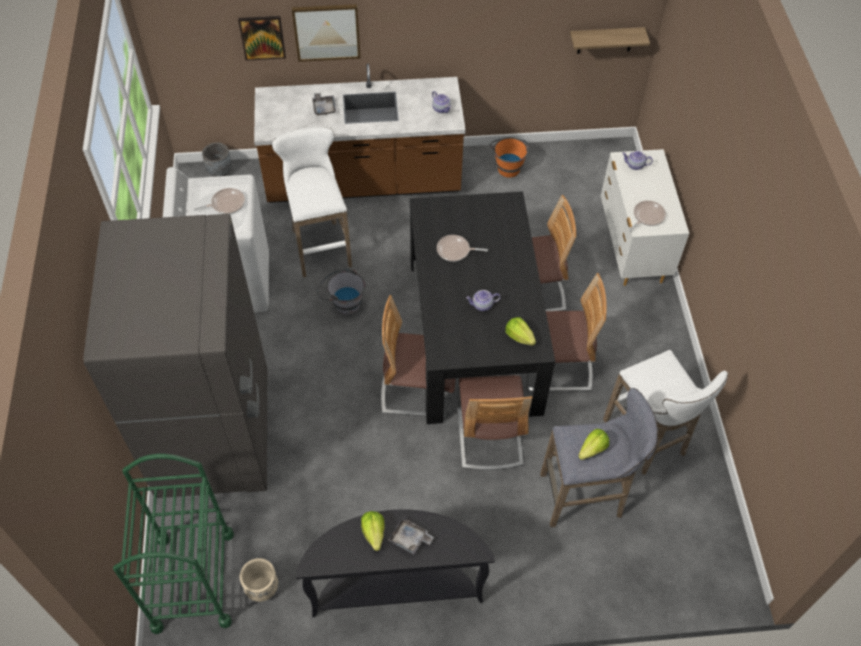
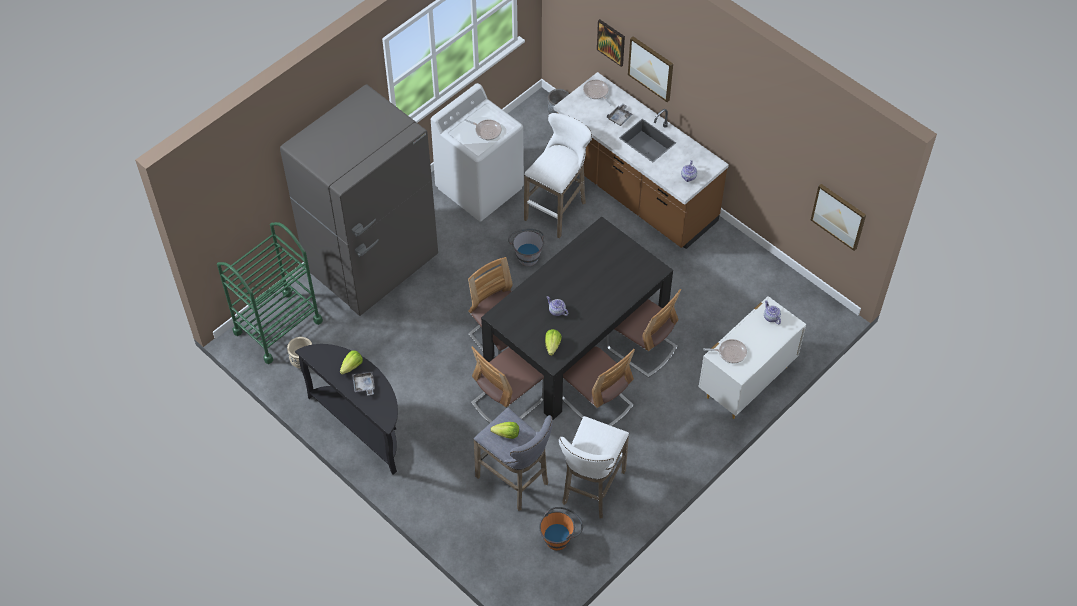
camera: 50 degrees right, 0 degrees up
(455, 251) = (584, 268): frying pan -> frying pan (596, 92)
(508, 165) = (741, 260): orange bucket -> orange bucket (560, 536)
(605, 40) = (839, 216): shelf -> picture

